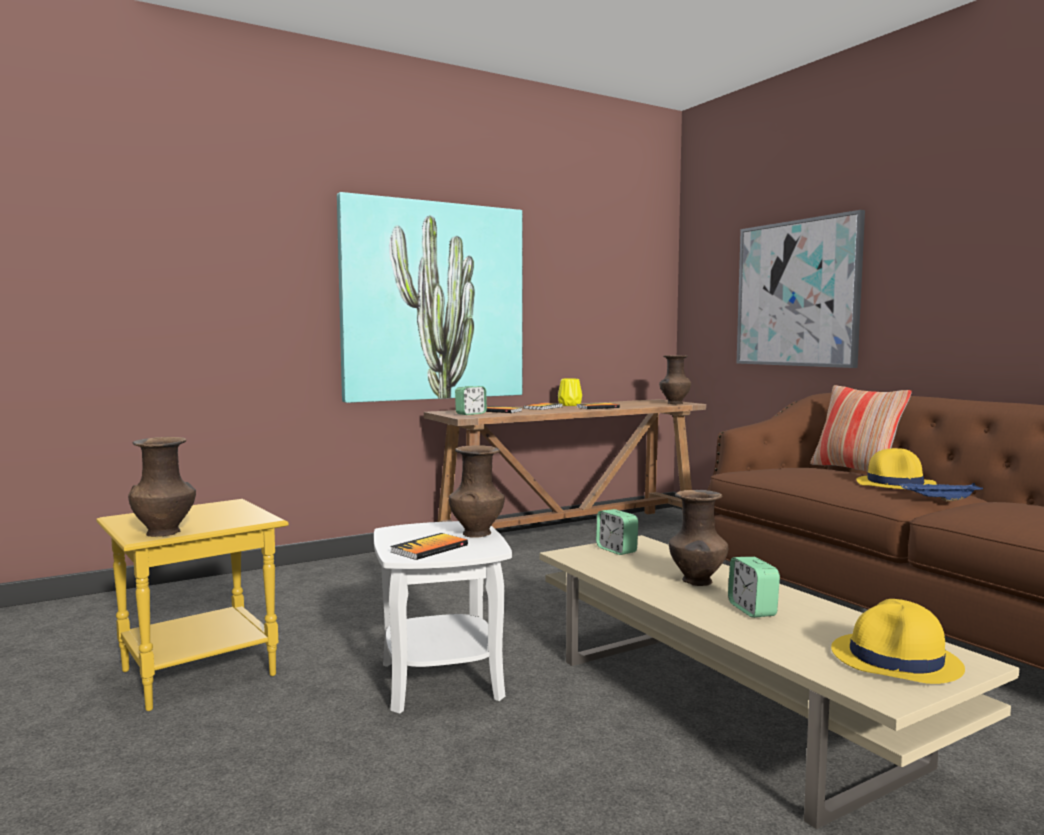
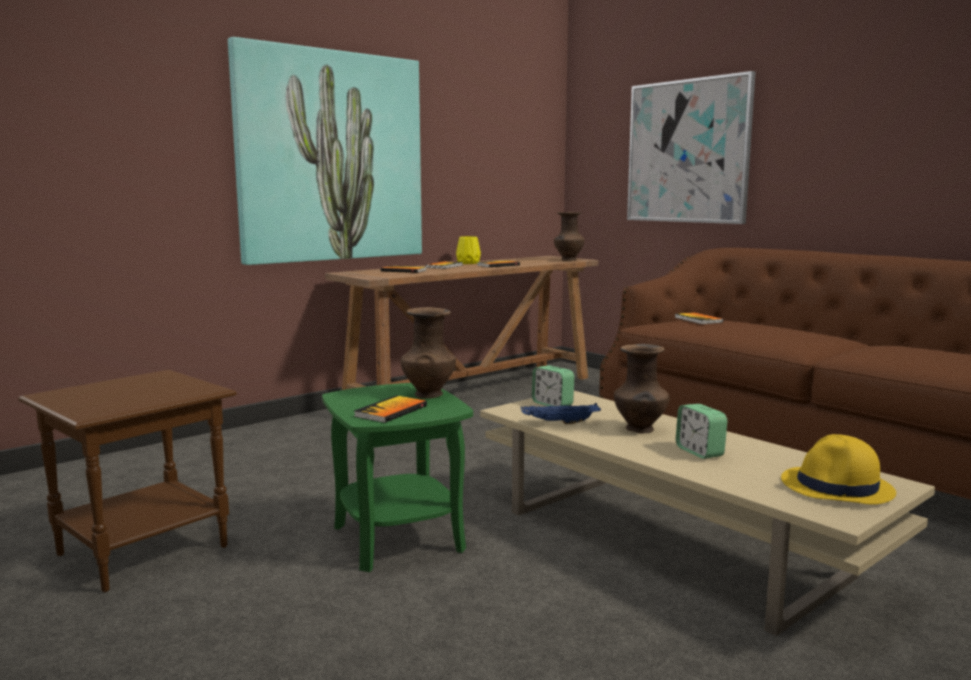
camera: 10 degrees left, 5 degrees up
(165, 533) = (112, 408): brown vase -> none
(196, 673) = (141, 551): yellow side table -> brown side table
(440, 680) = (397, 538): white side table -> green side table
(471, 414) = (377, 274): alarm clock -> none
(796, 468) = (698, 320): none -> book
(855, 470) = (749, 321): pillow -> none
(896, 484) = (792, 332): yellow hat -> none
(939, 500) = (834, 346): blue tray -> blue tray (559, 423)

